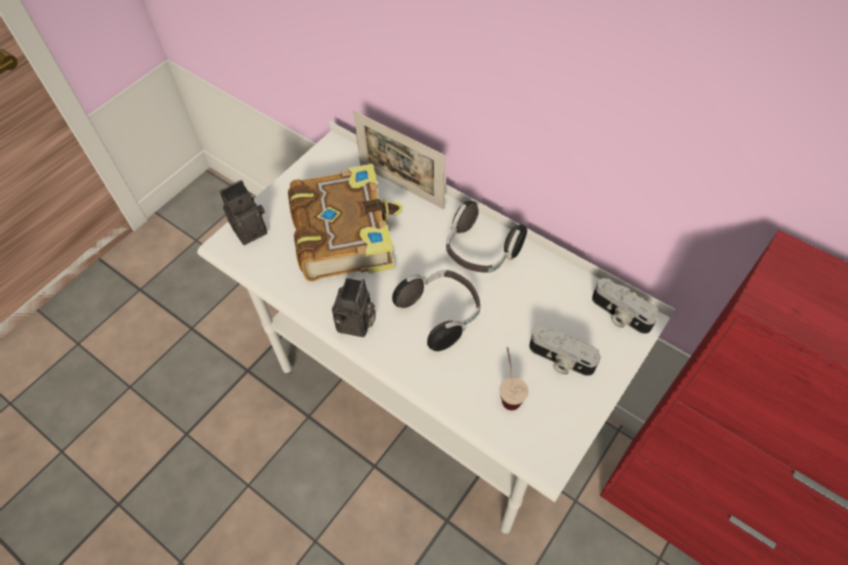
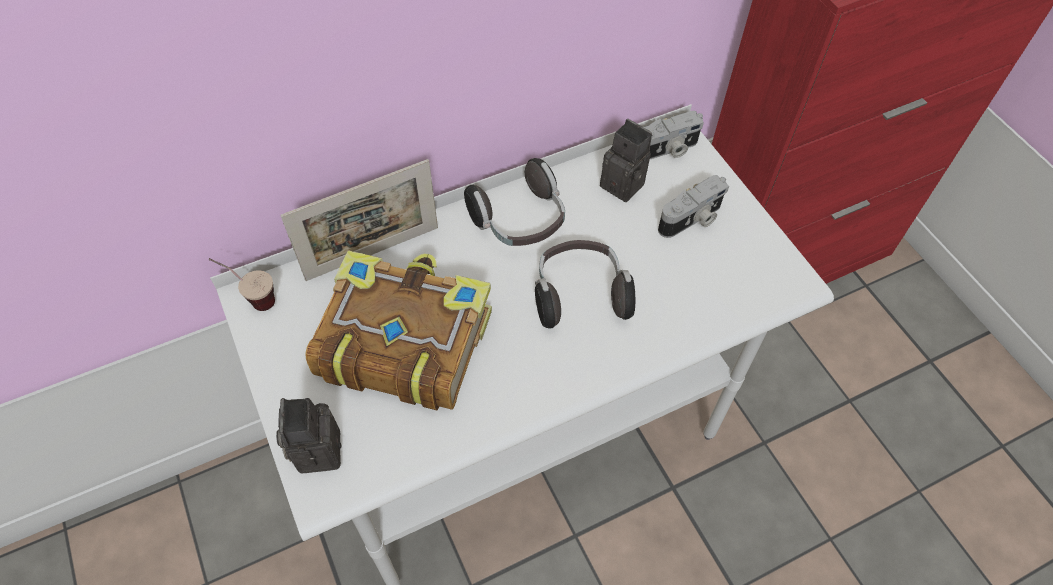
camera: 65 degrees left, 0 degrees up
(356, 324) = (545, 383): camera -> camera (625, 185)
(508, 391) = (705, 278): cup -> cup (252, 298)

